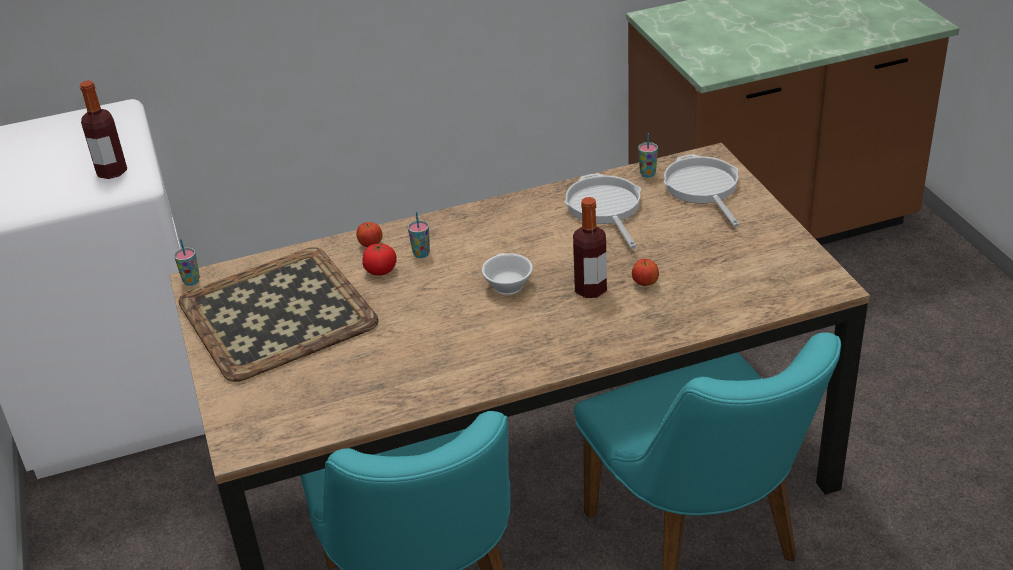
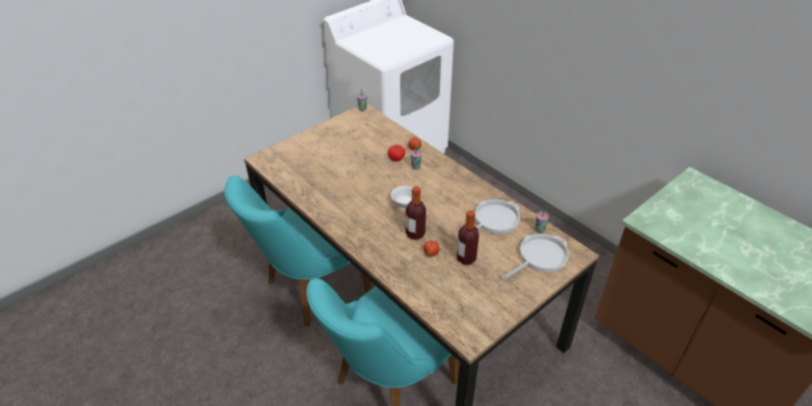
camera: 65 degrees right, 5 degrees up
(112, 172) = (389, 52): bottle -> bottle (466, 258)
(276, 314) = (350, 139): tray -> none

